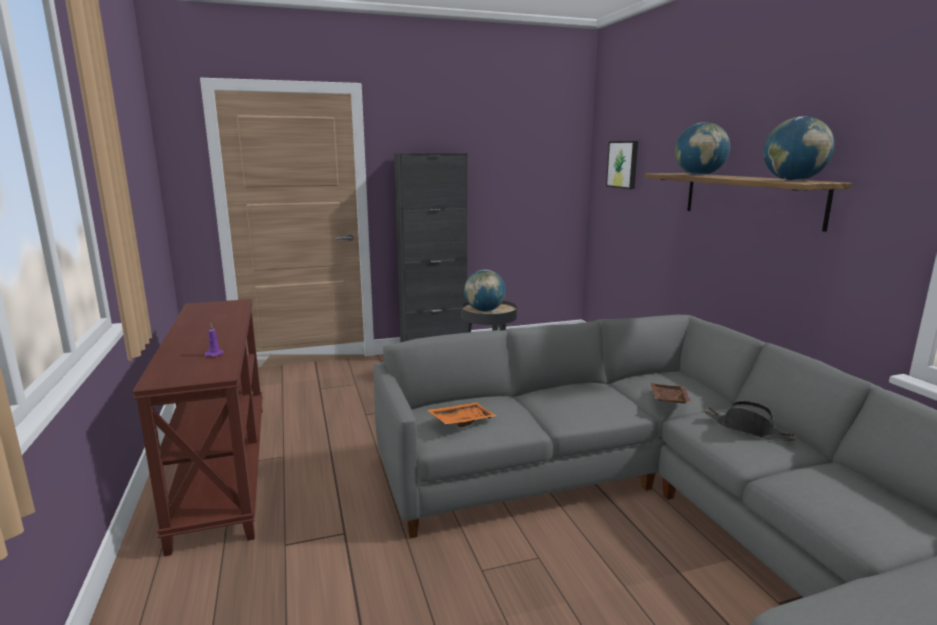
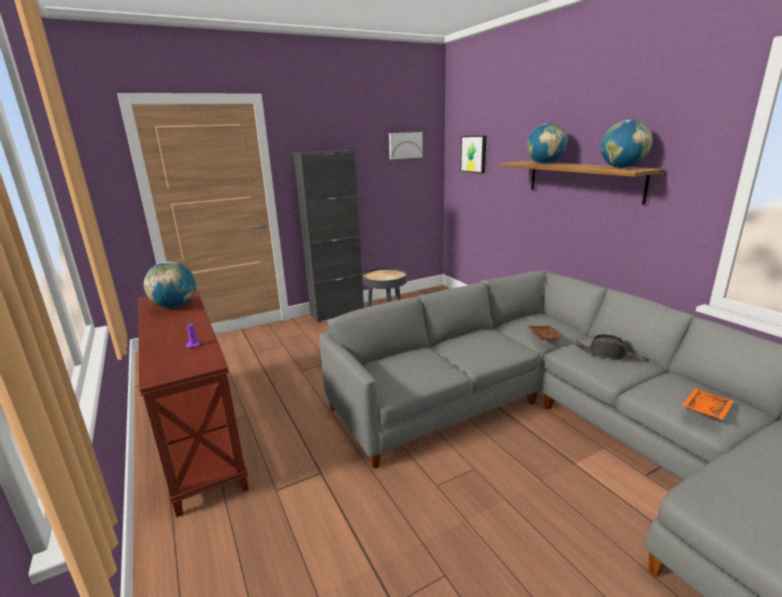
camera: 10 degrees left, 5 degrees up
(461, 421) = (401, 373): orange tray -> orange tray (704, 410)
(484, 310) = (381, 277): globe -> globe (175, 306)
(537, 151) = (405, 145): none -> picture

